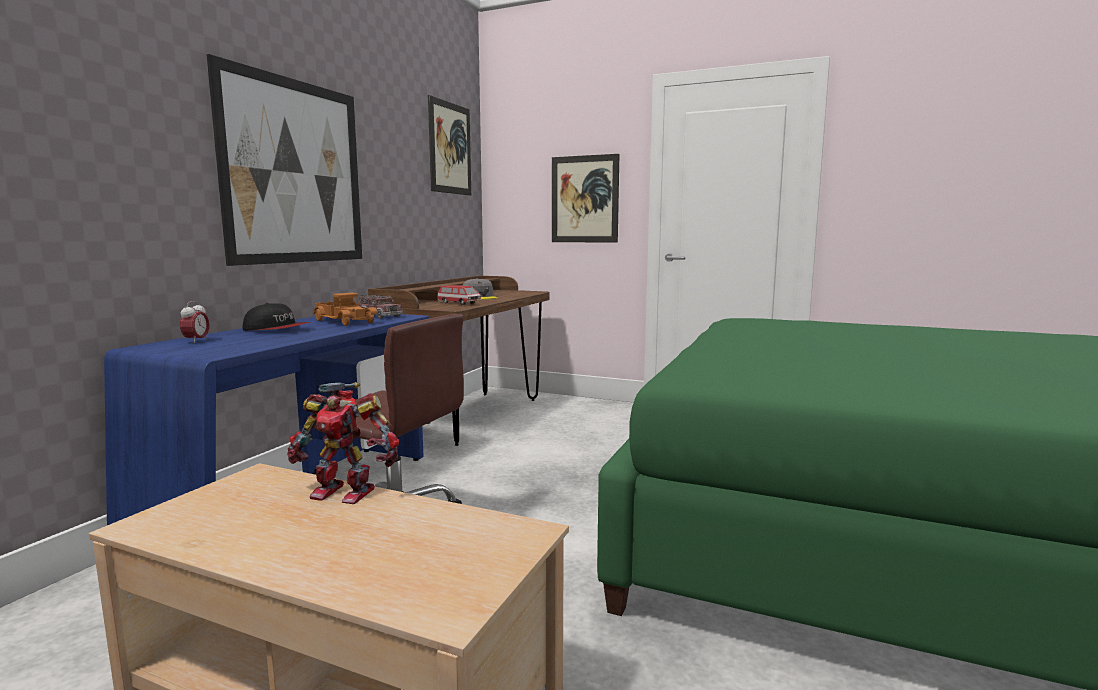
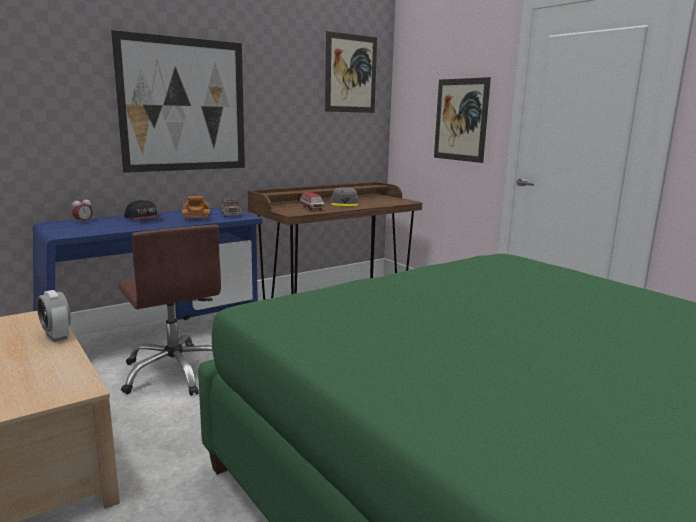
camera: 30 degrees right, 5 degrees up
(345, 491) = (56, 336): toy robot -> alarm clock

